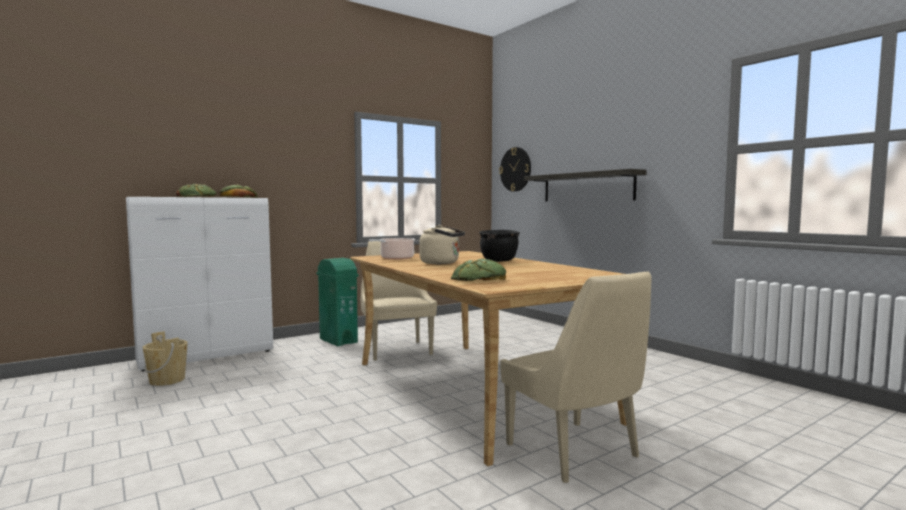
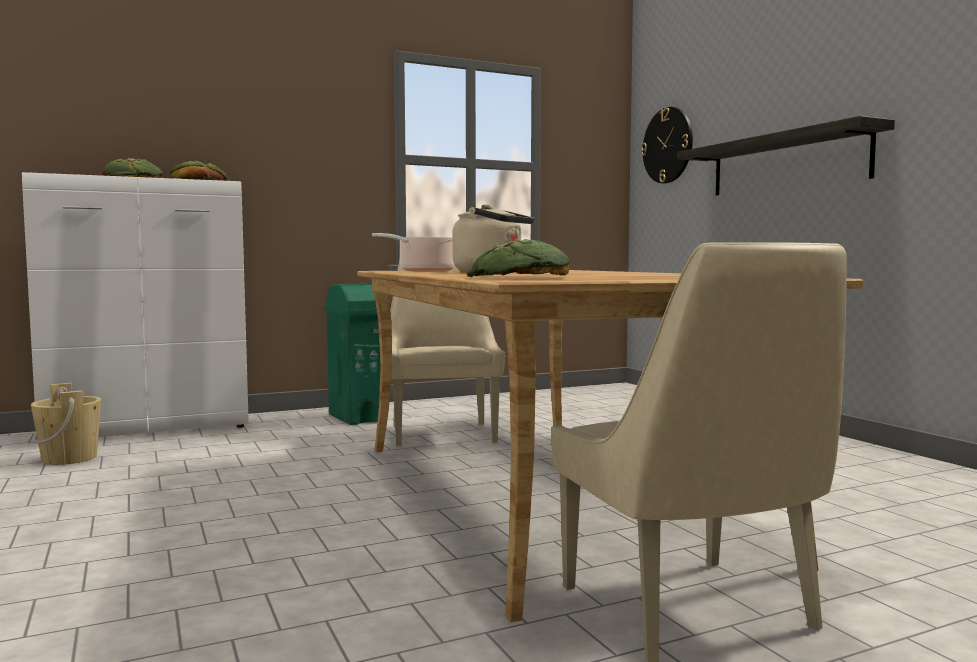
camera: 10 degrees right, 0 degrees up
(499, 261) = (597, 272): black cooking pot -> none

